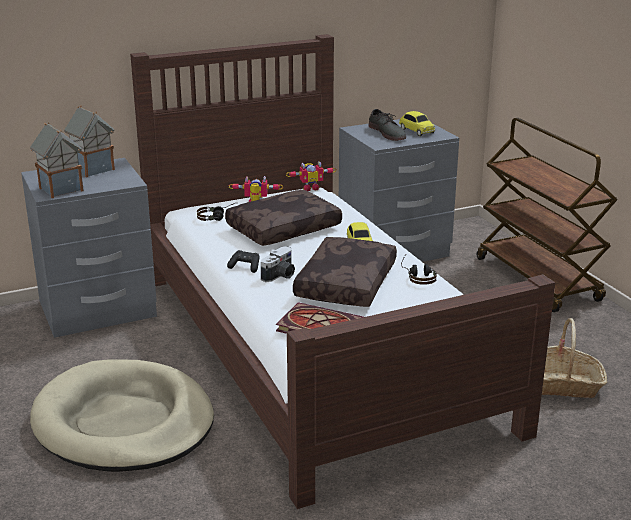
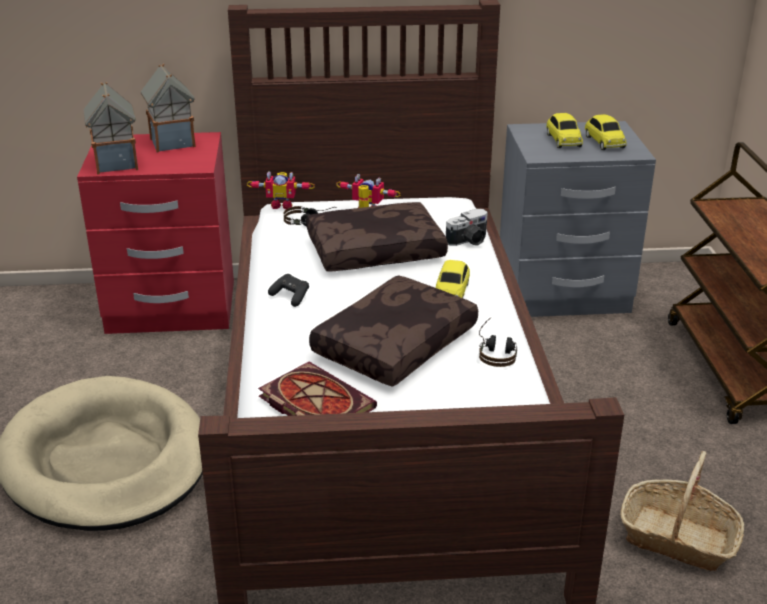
camera: 20 degrees right, 5 degrees up
(98, 310) = (171, 308): grey nightstand -> red nightstand
(280, 276) = (323, 317): camera -> camera (469, 241)
(310, 188) = (451, 198): toy robot -> toy robot (282, 205)
(387, 133) = (563, 140): grey shoe -> toy car

